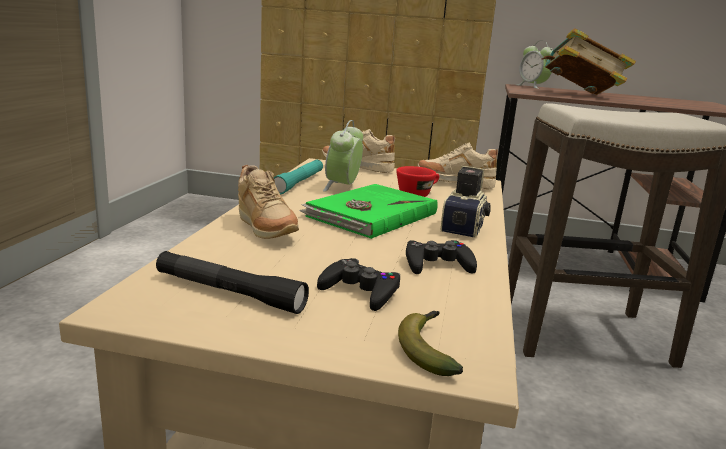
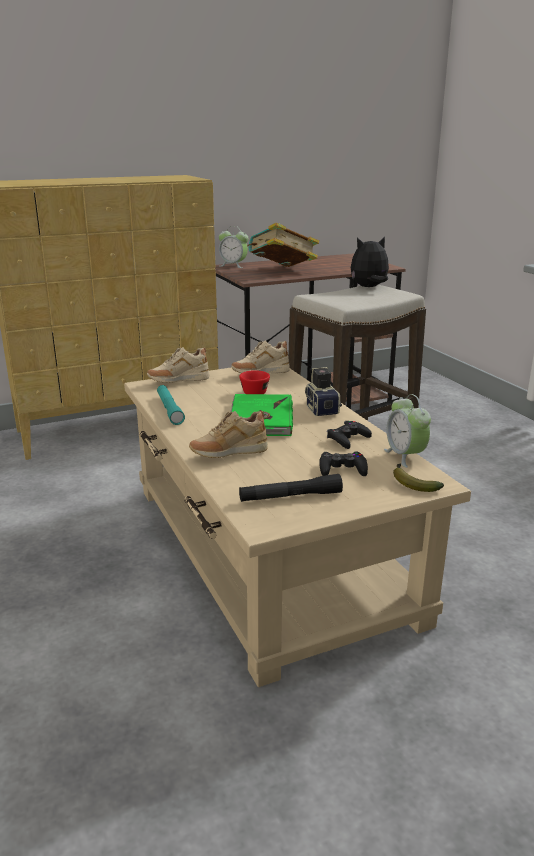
camera: 35 degrees left, 5 degrees up
(265, 230) = (228, 454): beige shoe -> beige shoe turned 135 degrees clockwise
(342, 187) = (203, 403): alarm clock -> alarm clock (405, 456)
(664, 113) = (369, 287): none -> plush toy

